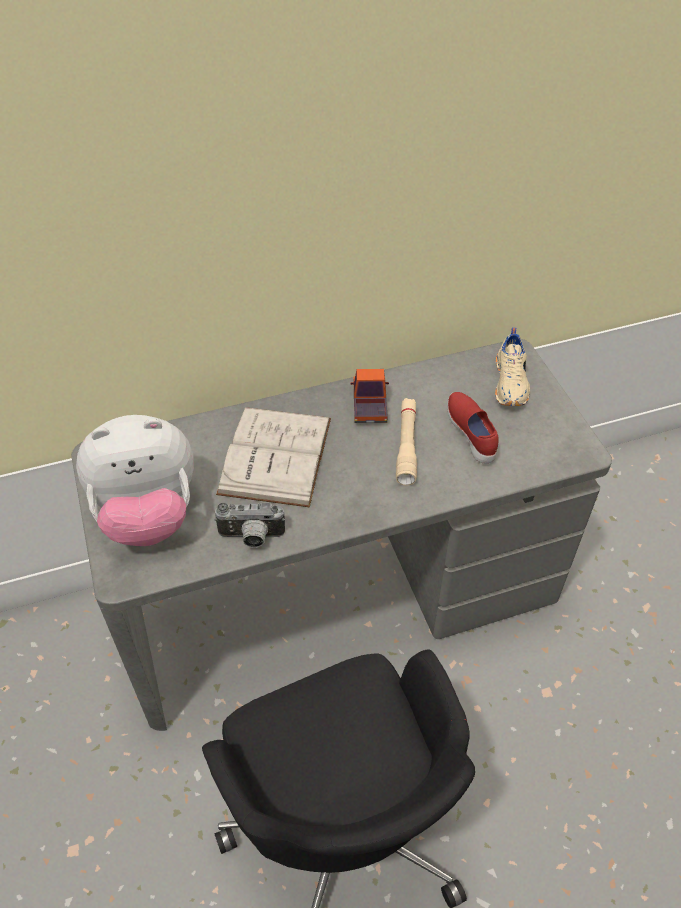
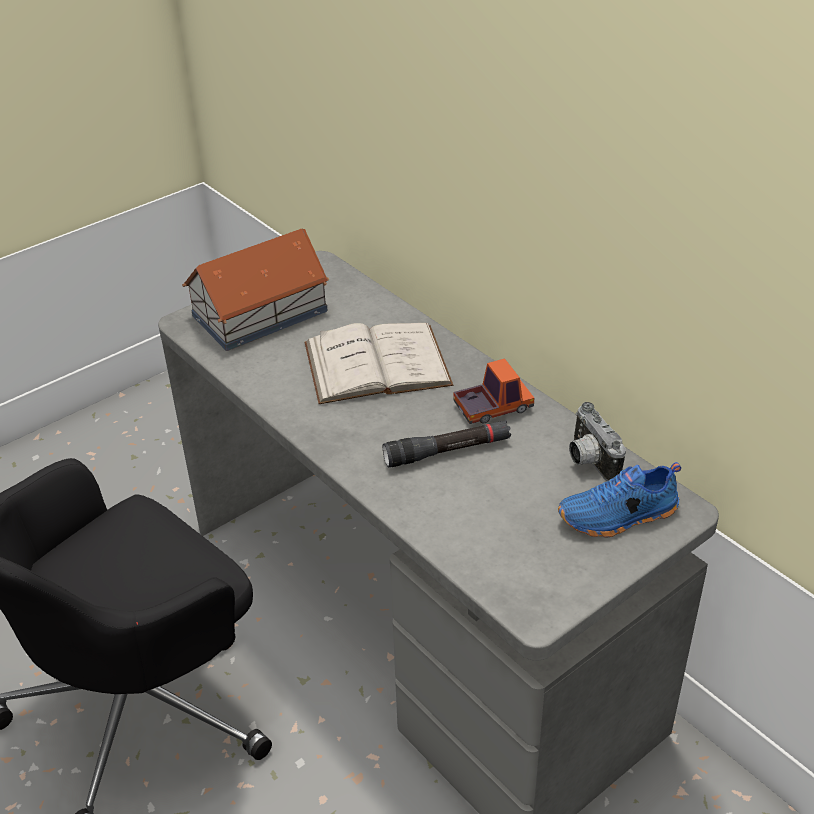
camera: 70 degrees right, 10 degrees down
(148, 515) = (261, 313): plush toy -> toy house
(251, 538) = (262, 379): camera -> camera (588, 460)
(406, 446) = (447, 451): beige flashlight -> black flashlight
(472, 434) = (501, 500): red shoe -> none
(511, 383) = (619, 517): beige shoe -> blue shoe

